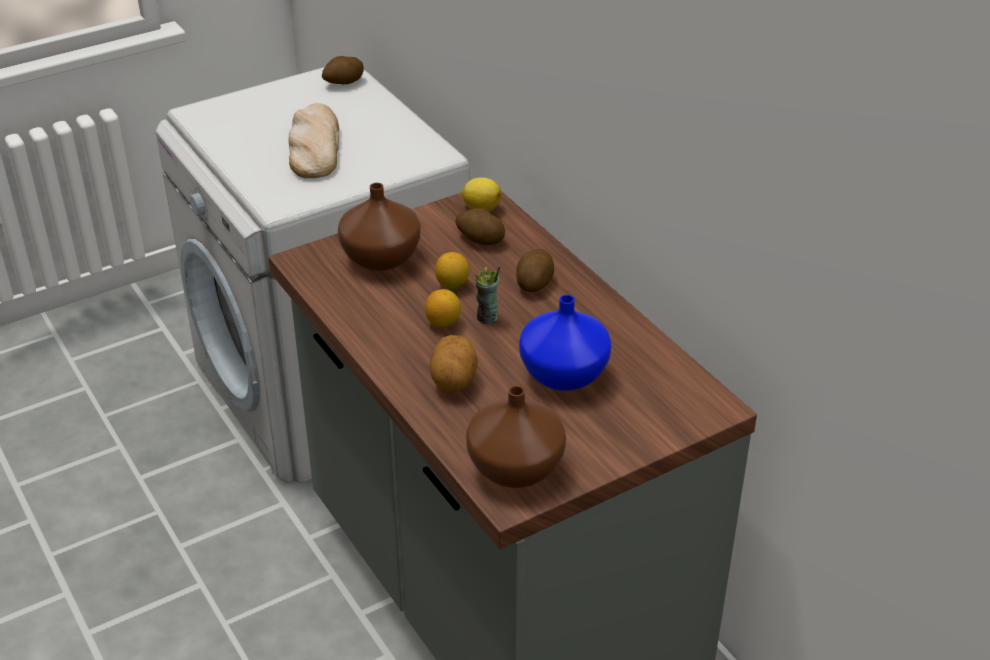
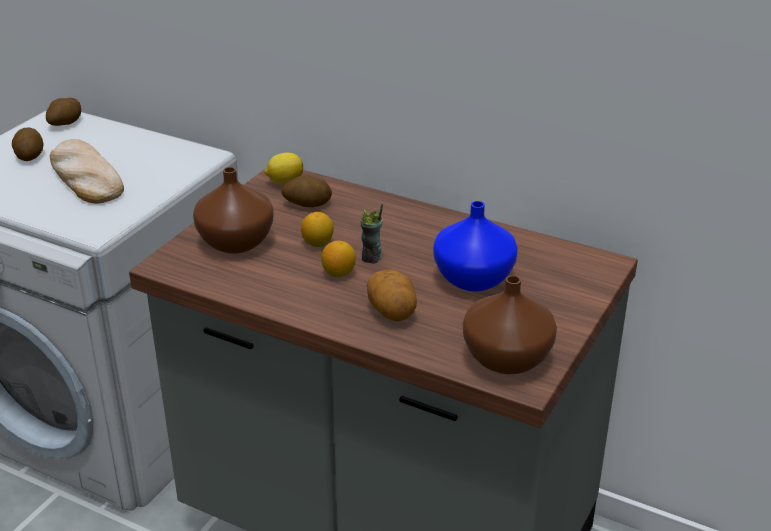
camera: 30 degrees left, 5 degrees down
(534, 282) = (383, 222): potato -> potato (29, 155)

